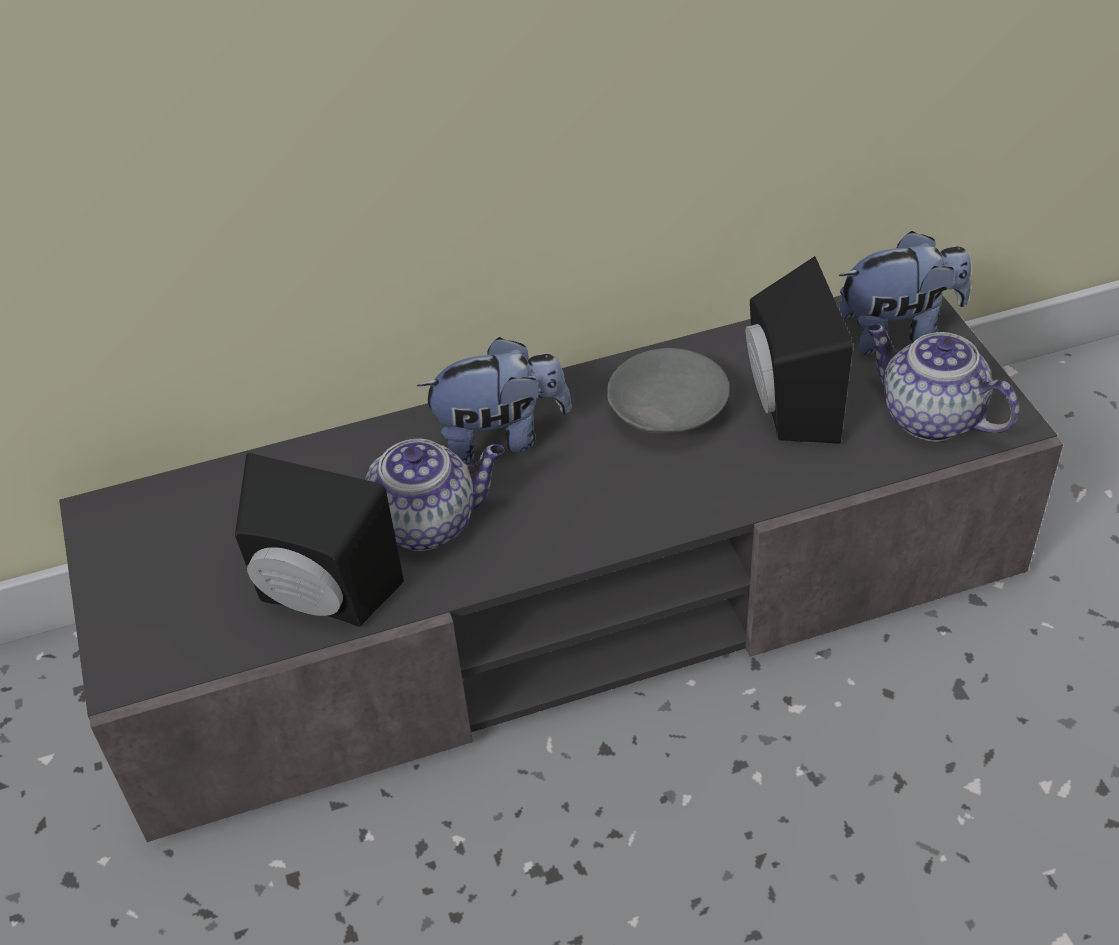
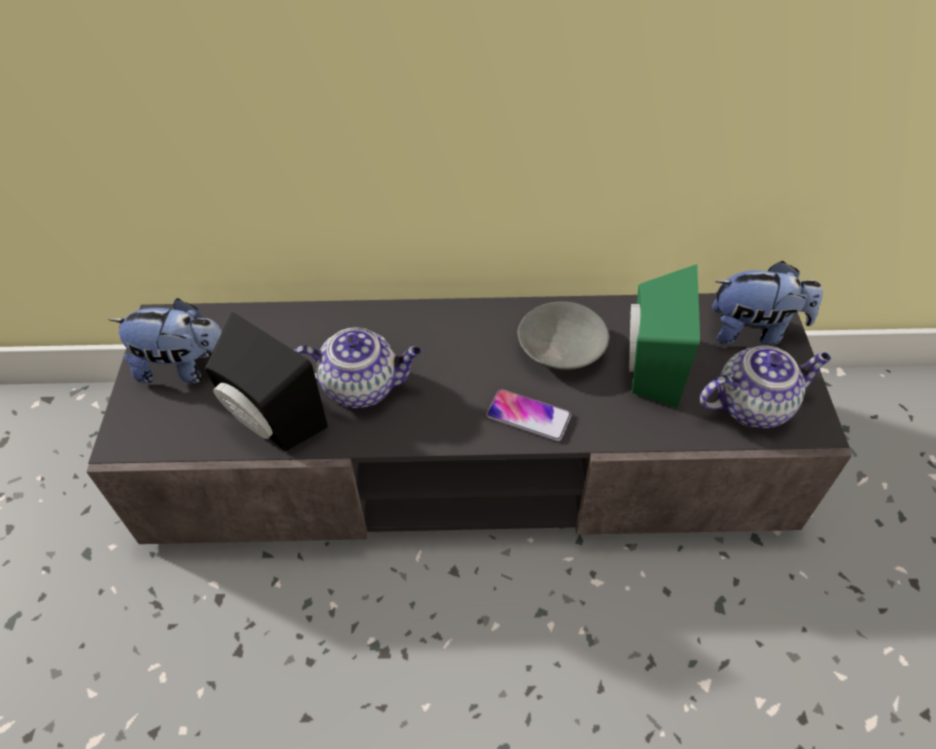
camera: 15 degrees right, 5 degrees up
(500, 438) = (437, 338): plush toy -> plush toy (185, 368)
(659, 501) = (528, 416): none -> phone
(785, 405) = (647, 367): black speaker -> green speaker
(929, 416) = (753, 405): teapot -> teapot turned 105 degrees clockwise

